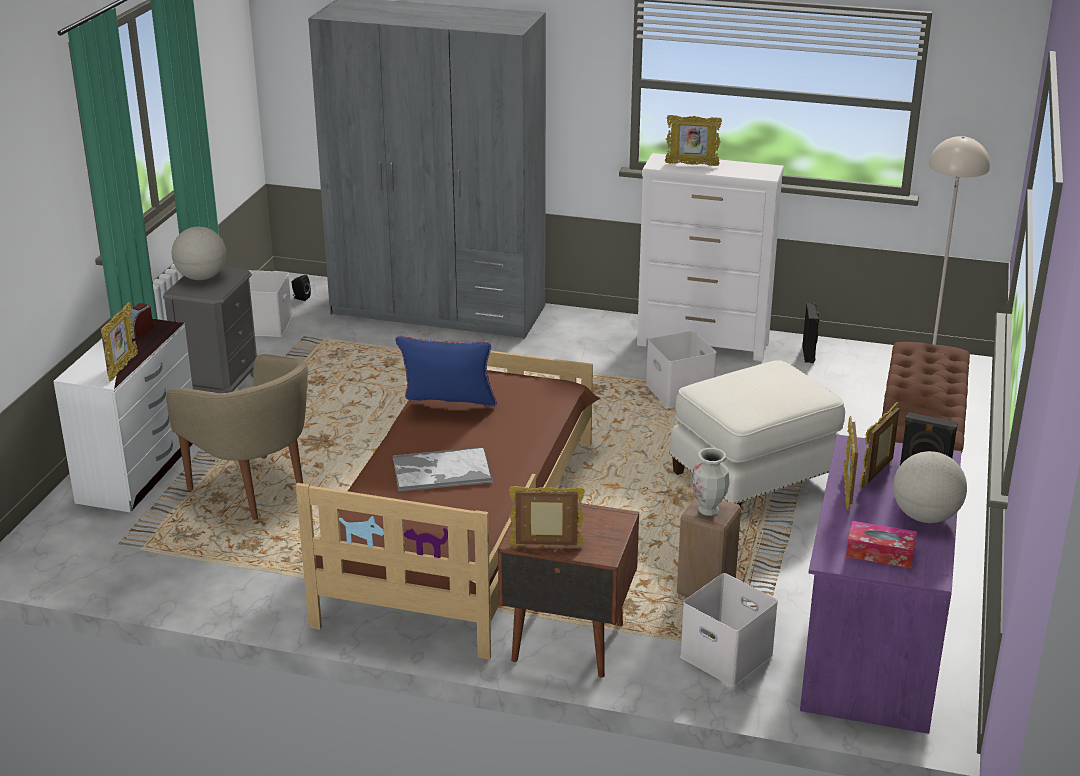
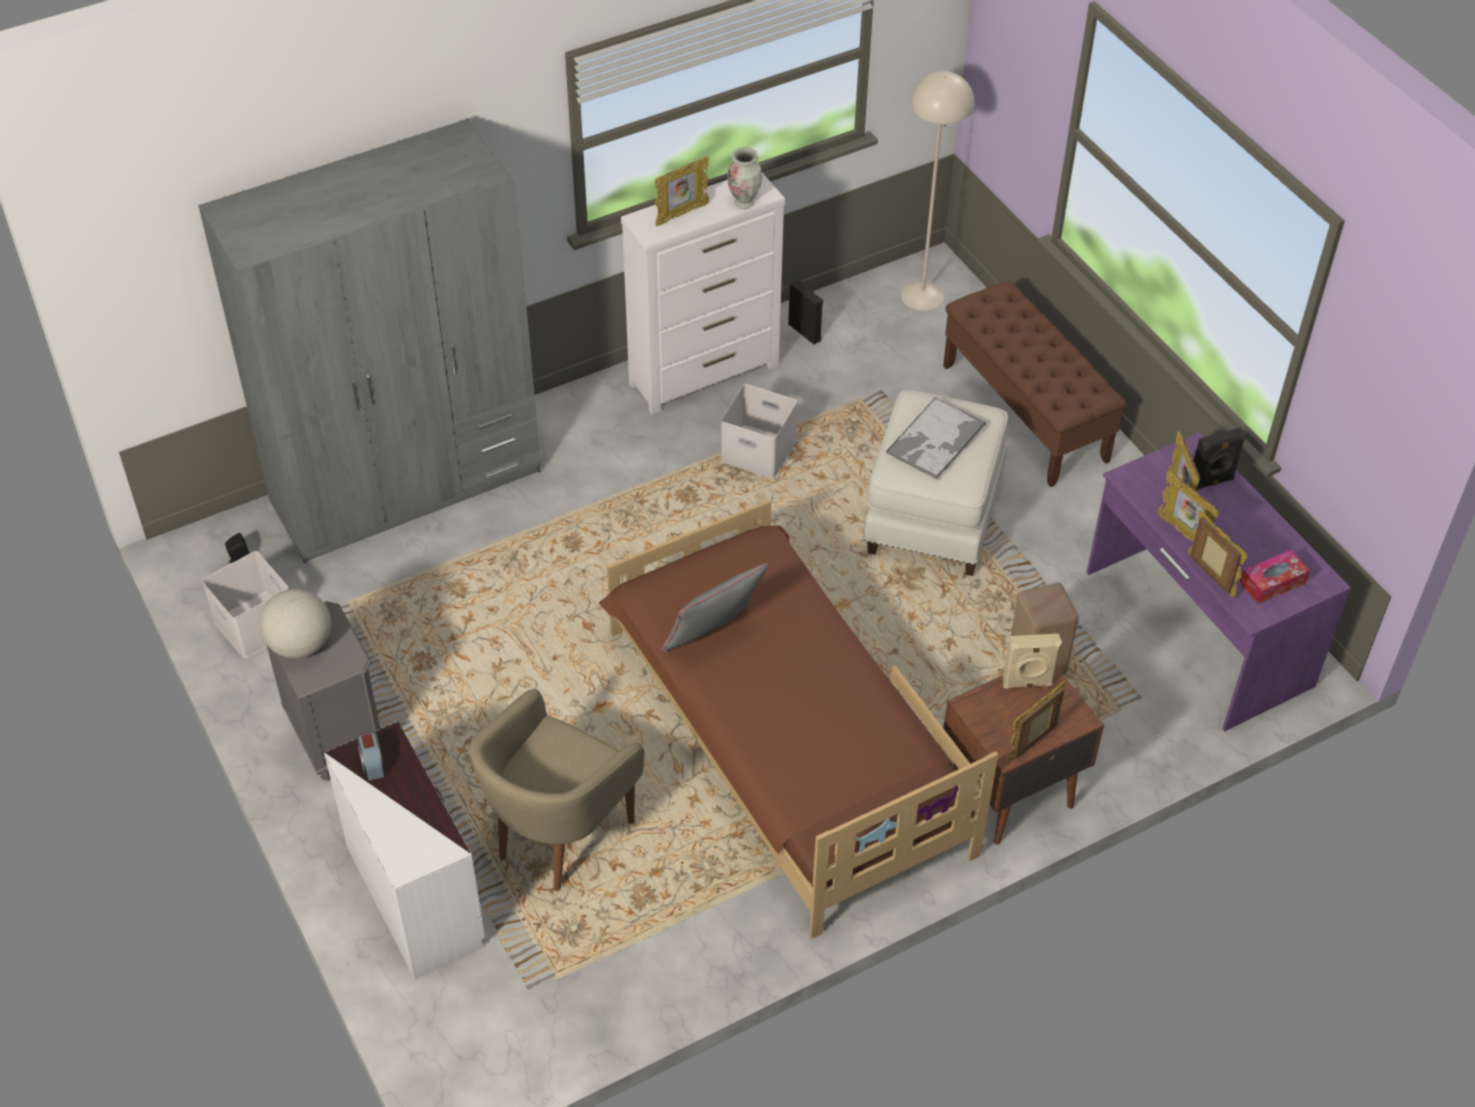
camera: 45 degrees left, 20 degrees up
(122, 368) = (435, 822): picture frame -> picture frame (1210, 576)
(253, 491) = (558, 836): beige armchair -> beige armchair turned 120 degrees clockwise
(441, 471) = (804, 714): tray -> tray (935, 440)
(448, 411) = (714, 640): blue pillow -> grey pillow
(598, 517) = (1027, 683): none -> beige speaker
(708, 510) = (1049, 605): vase -> vase (744, 203)
(728, 656) = (1126, 717): white storage box -> none
(925, 517) = (1257, 523): globe -> none

